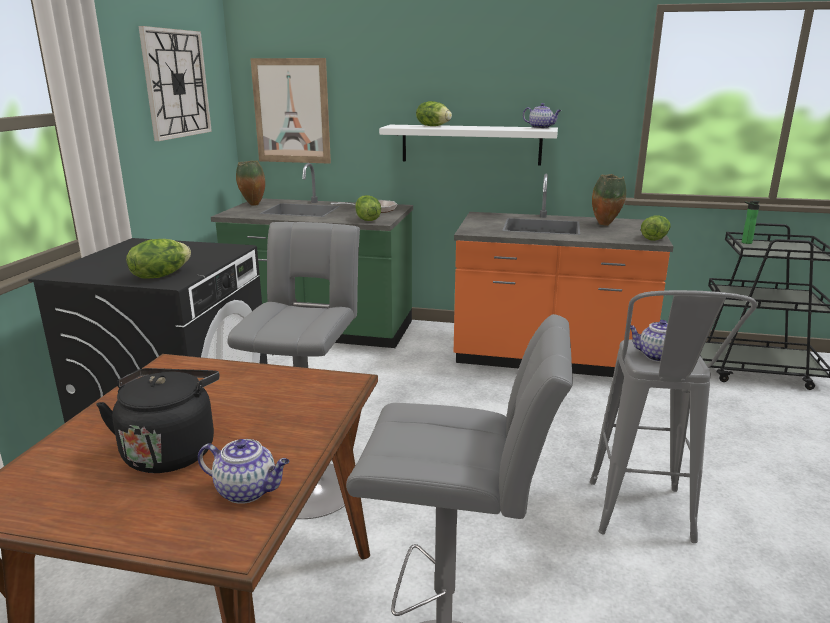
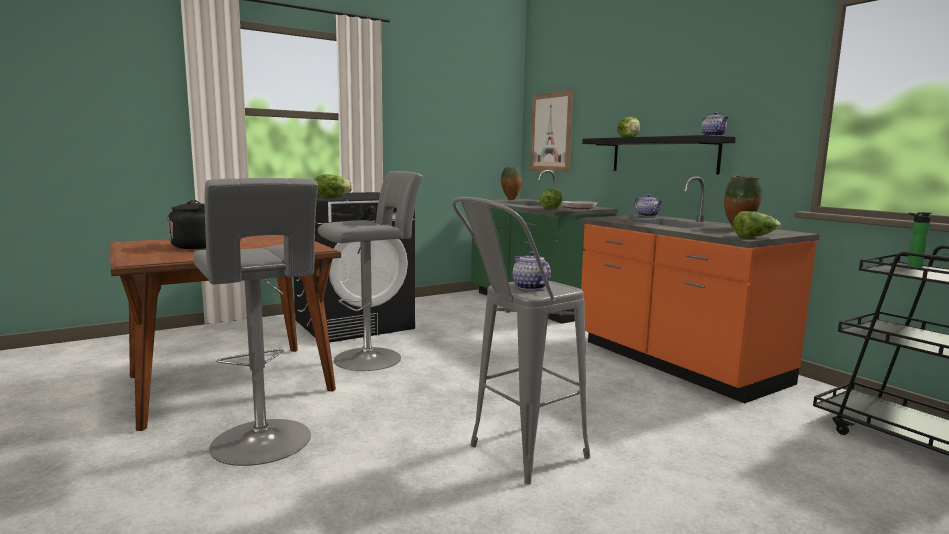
camera: 45 degrees right, 10 degrees down
(176, 84) = (460, 108): wall clock -> none
(248, 491) = (180, 257): teapot -> teapot (648, 216)
(471, 144) = (663, 155): white shelf -> black shelf

